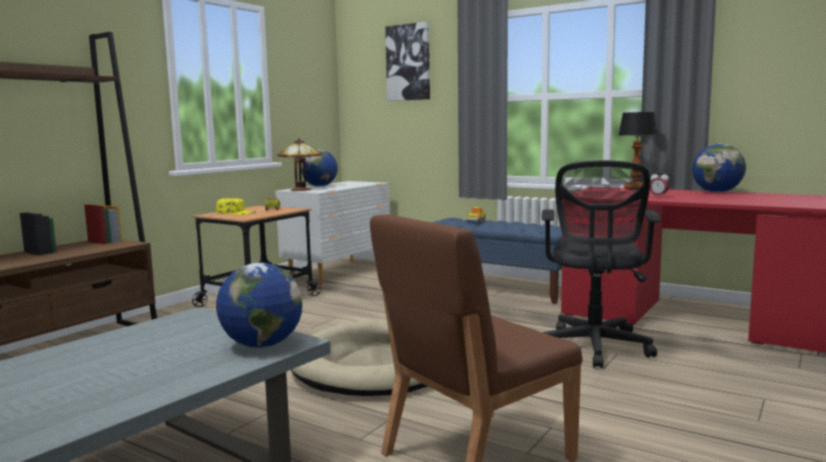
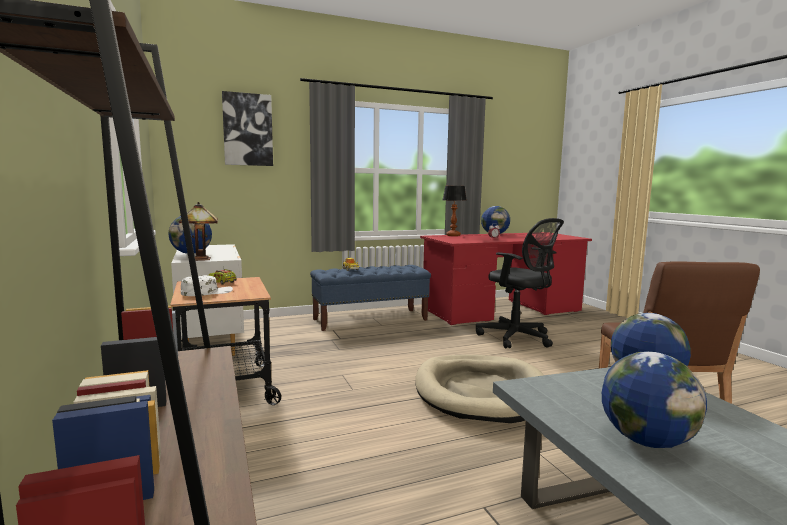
camera: 55 degrees left, 0 degrees up
(102, 355) = (646, 441): none -> globe
(236, 212) = (207, 292): yellow cap -> white cap

